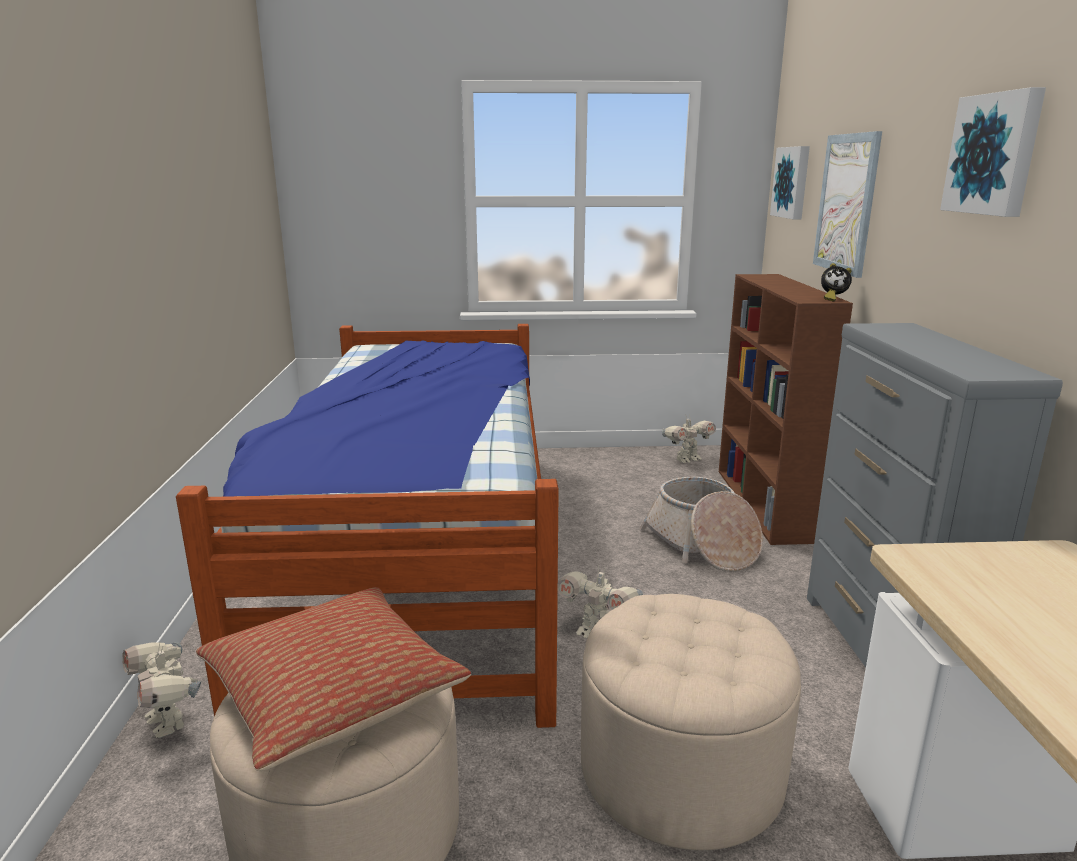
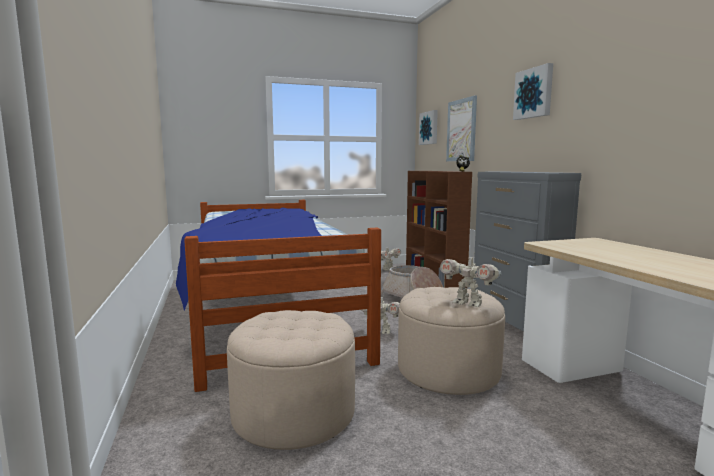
camera: 15 degrees left, 10 degrees down
(169, 721) = (158, 389): toy robot -> toy robot (468, 304)
(333, 693) = (291, 326): pillow -> none

